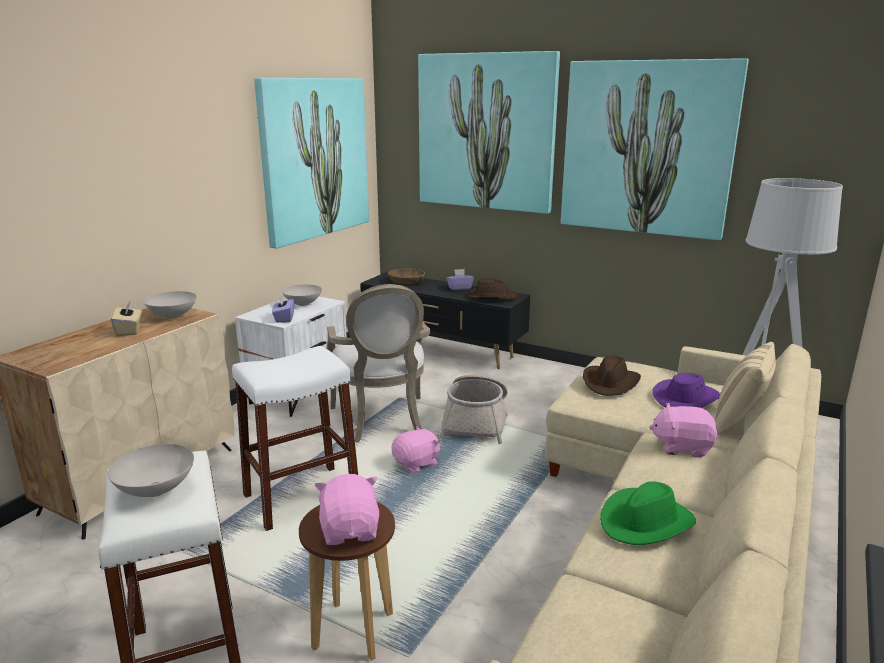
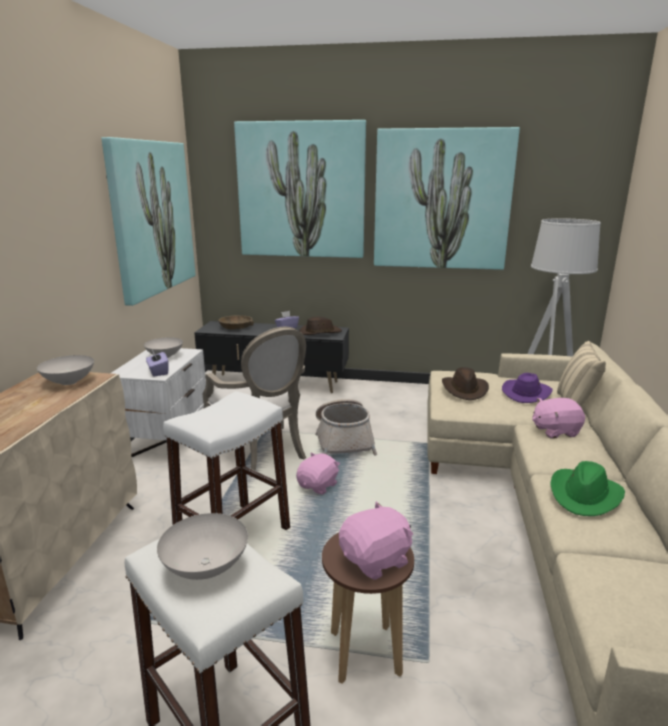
camera: 20 degrees left, 0 degrees up
(129, 331) = (33, 403): beige tissue box -> none
(350, 530) = (376, 560): pink plush toy -> pink plush toy turned 90 degrees clockwise

